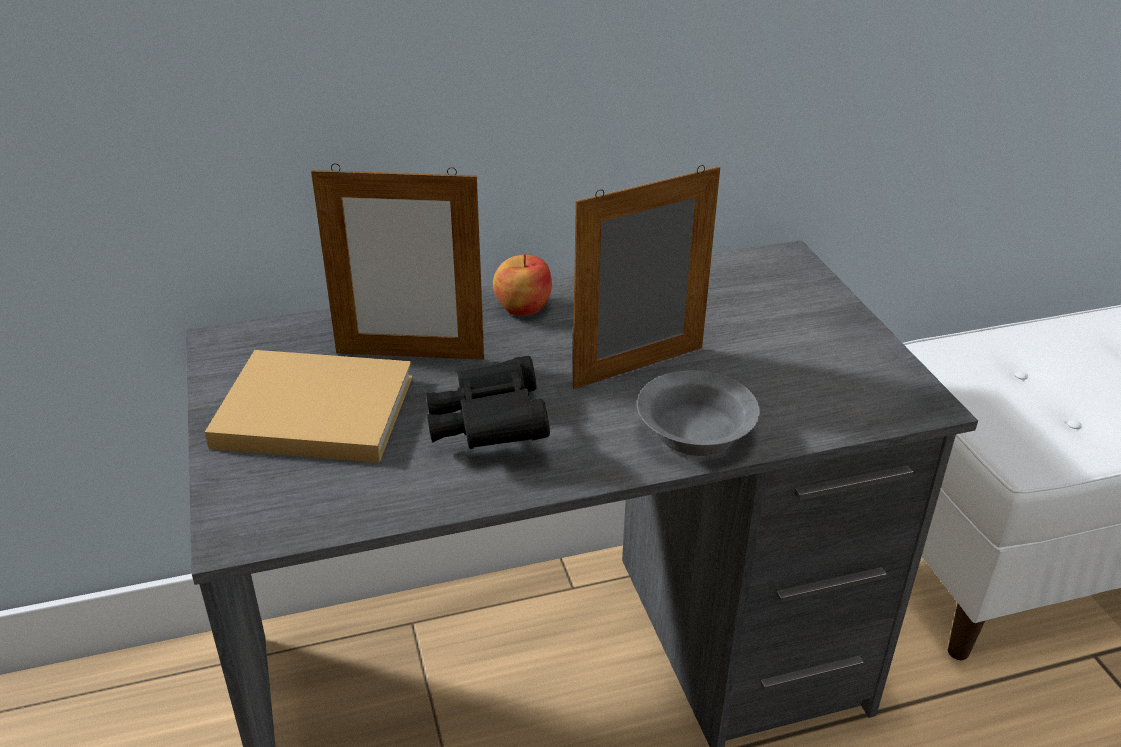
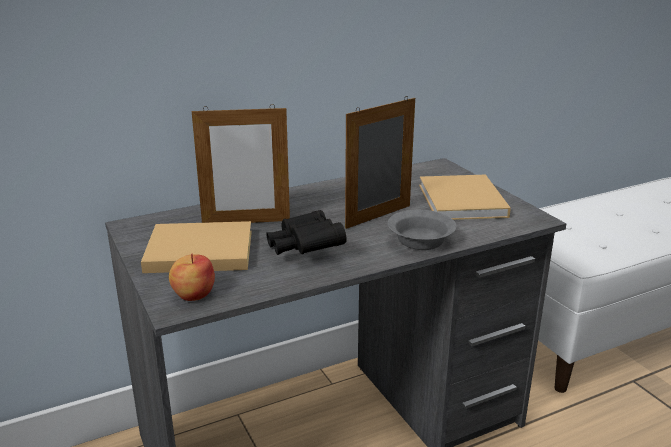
camera: 10 degrees left, 10 degrees down
(522, 307) = (302, 197): apple -> apple (193, 294)
(800, 349) = (462, 202): none -> beige book

